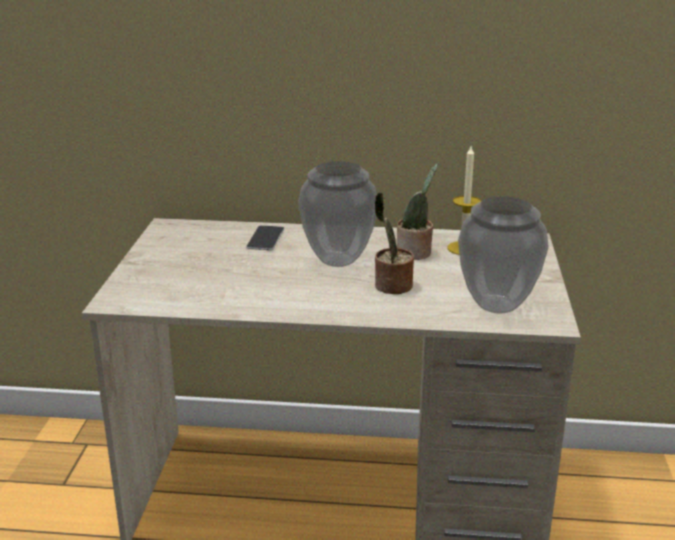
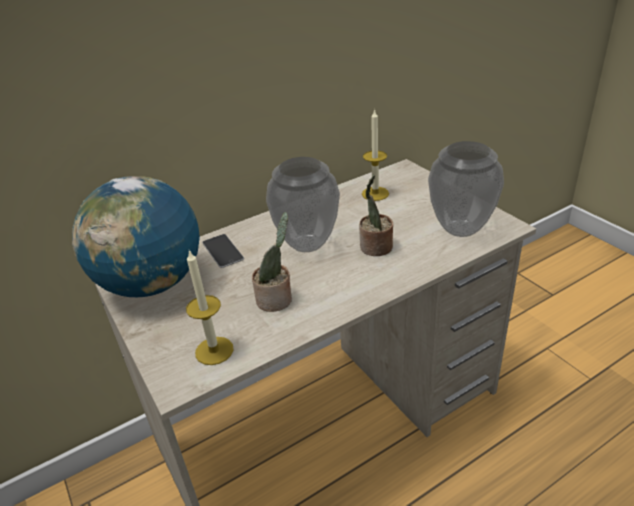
camera: 35 degrees left, 10 degrees up
(164, 294) = (214, 350): none -> candle
(184, 238) = (152, 284): none -> globe
(415, 253) = (351, 212): potted plant -> potted plant (276, 300)

